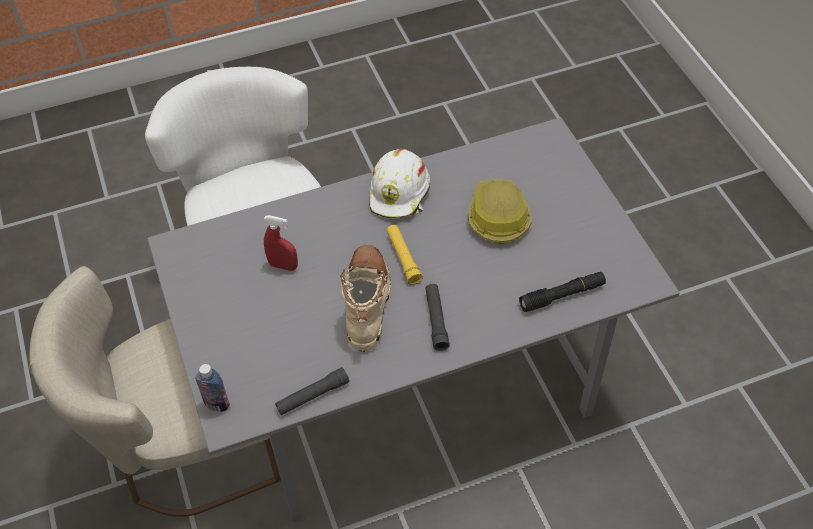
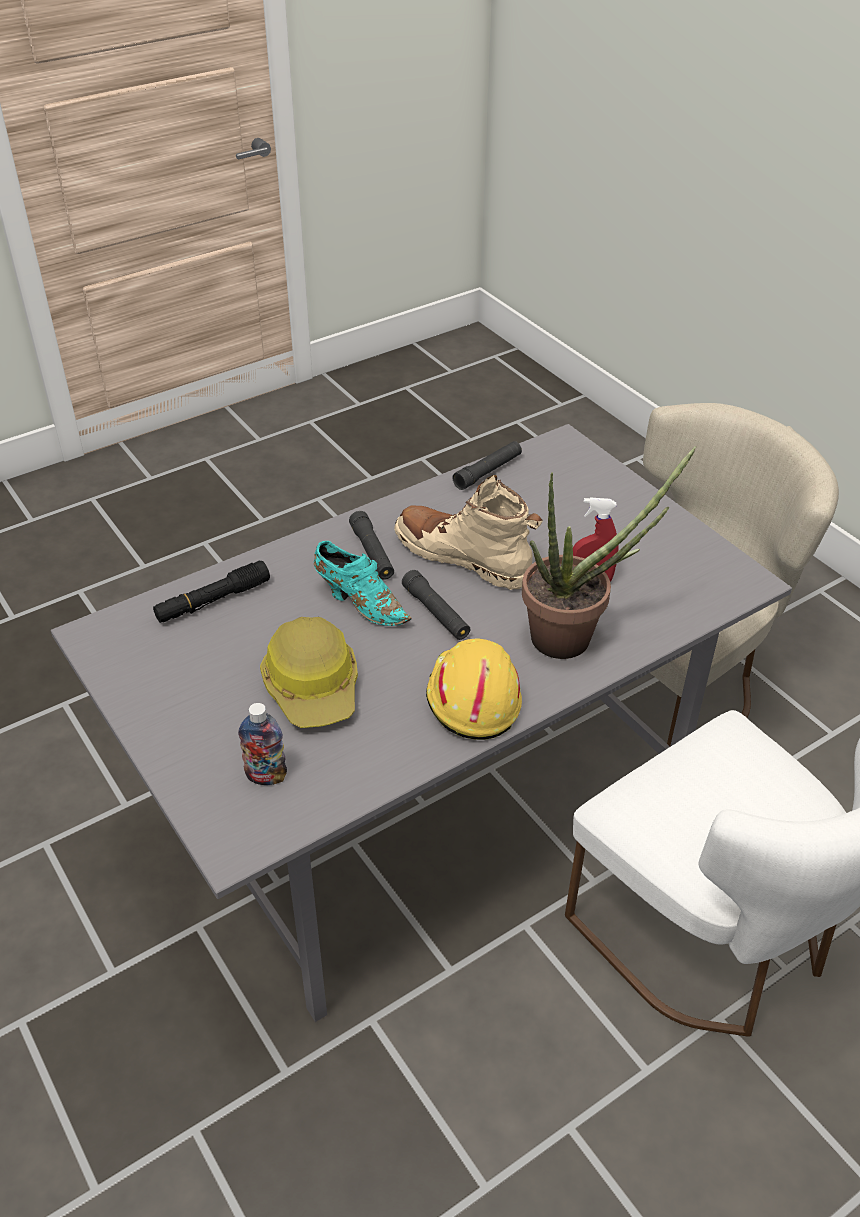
camera: 165 degrees right, 10 degrees down
(217, 404) = (584, 453): bottle -> bottle (266, 776)
(317, 223) = (574, 637): none -> potted plant
(367, 303) = (463, 557): beige boot -> beige boot turned 135 degrees clockwise
(400, 193) = (471, 698): white hard hat -> yellow hard hat
(403, 258) = (436, 613): yellow flashlight -> black flashlight
(455, 276) = (360, 602): none -> turquoise shoe

